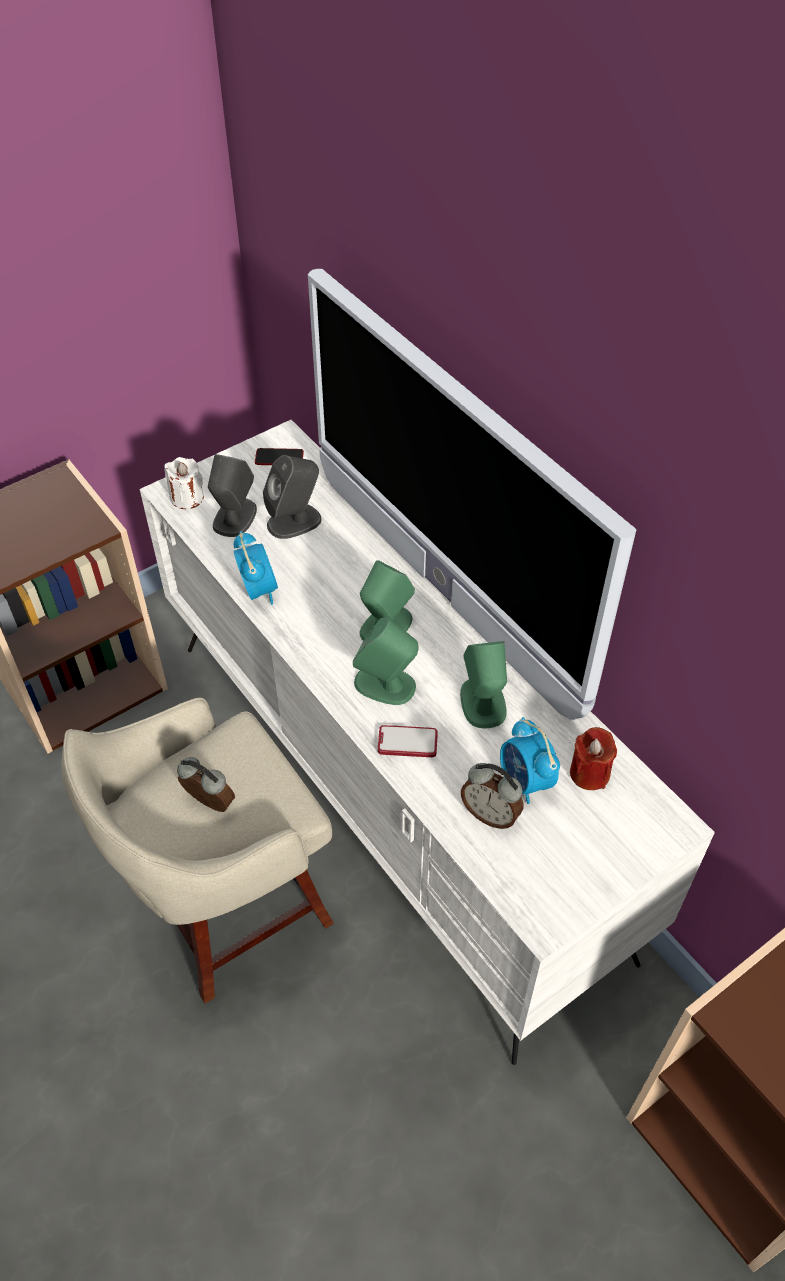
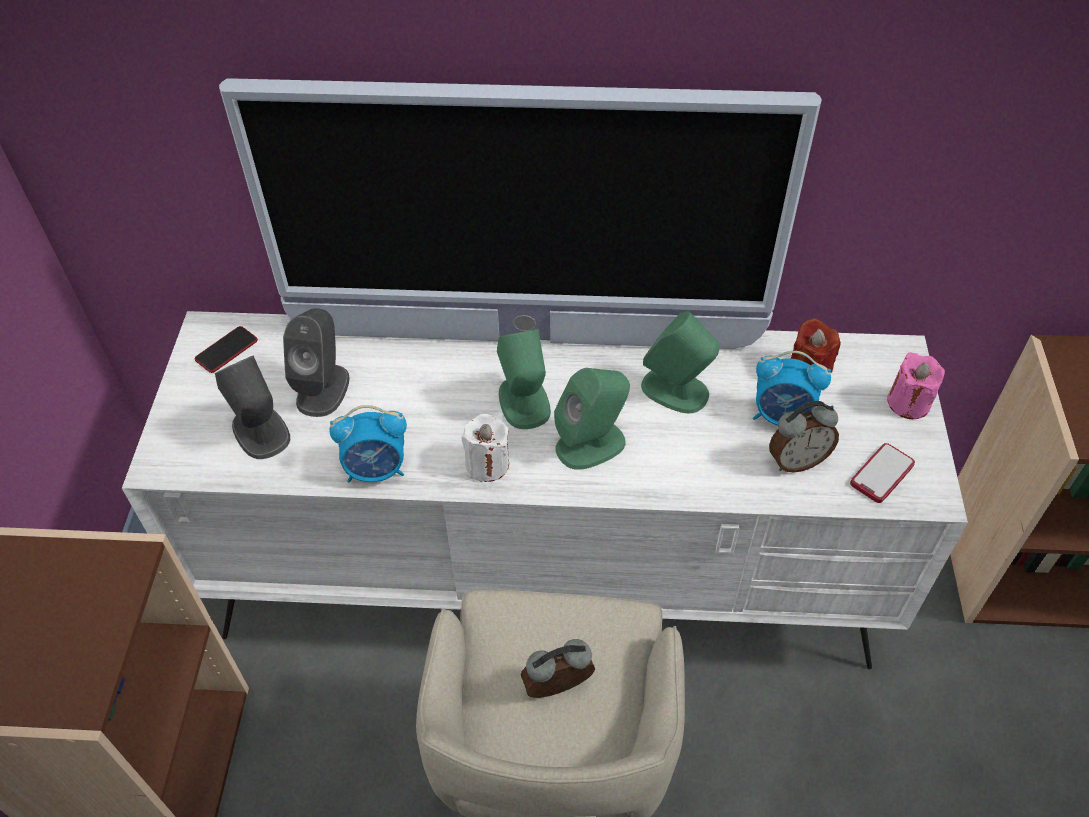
camera: 50 degrees left, 0 degrees up
(187, 498) = (186, 454): white candle -> white candle (487, 464)
(258, 589) = (377, 469): alarm clock -> alarm clock turned 150 degrees clockwise
(407, 742) = (670, 469): phone -> phone (881, 474)
(625, 858) = (908, 403): none -> pink candle

